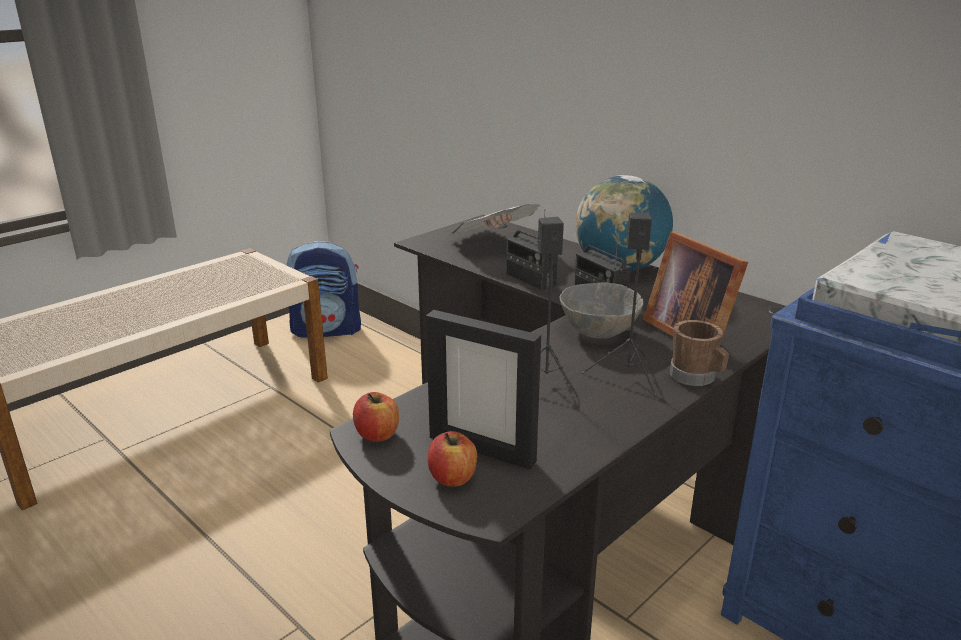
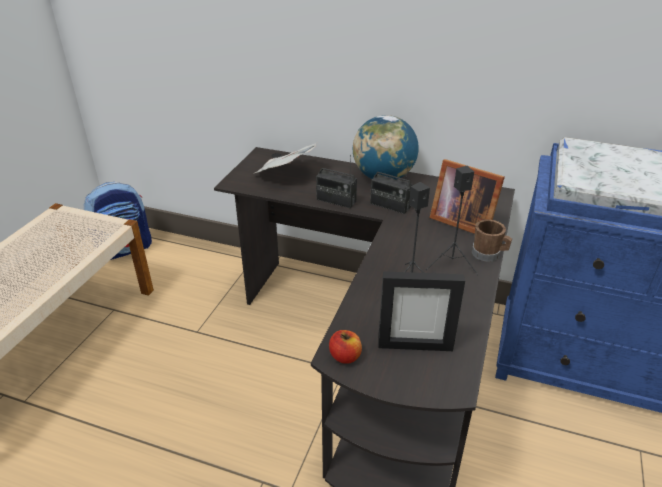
camera: 25 degrees left, 10 degrees up
(452, 478) = (416, 373): apple -> none
(598, 331) = (410, 234): grey bowl -> none

